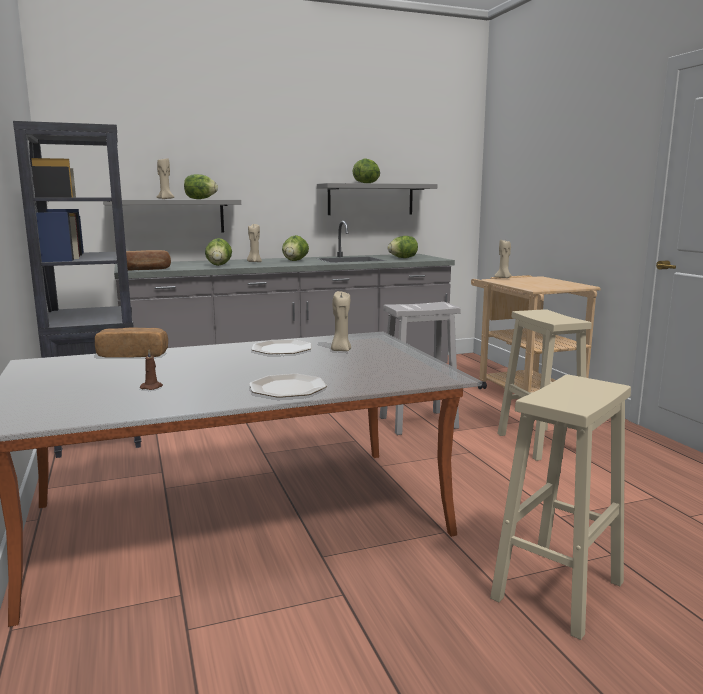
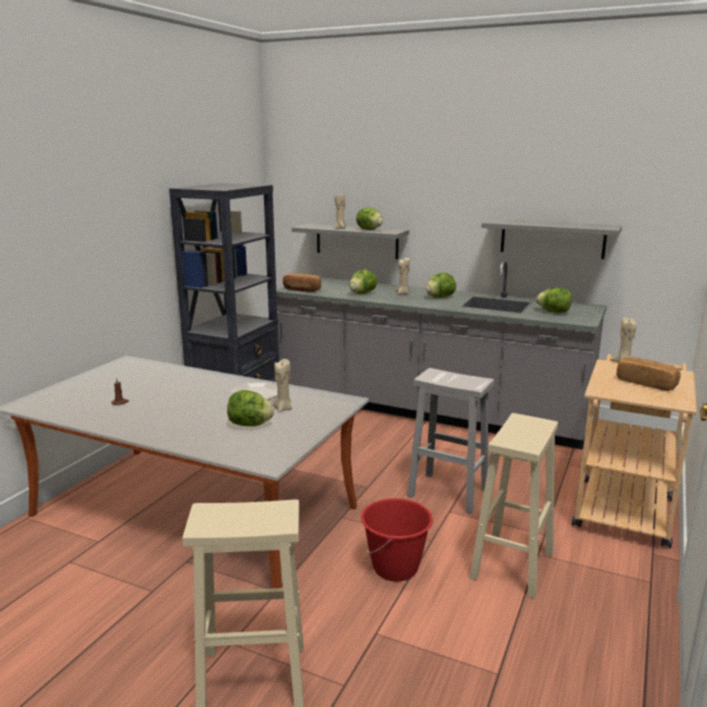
camera: 45 degrees right, 5 degrees up
(133, 355) = (176, 370): bread -> bread (646, 383)
(288, 388) = (166, 431): plate -> none
(367, 183) = (538, 223): lettuce -> lettuce (250, 425)
(486, 476) = (395, 568): none -> red bucket

